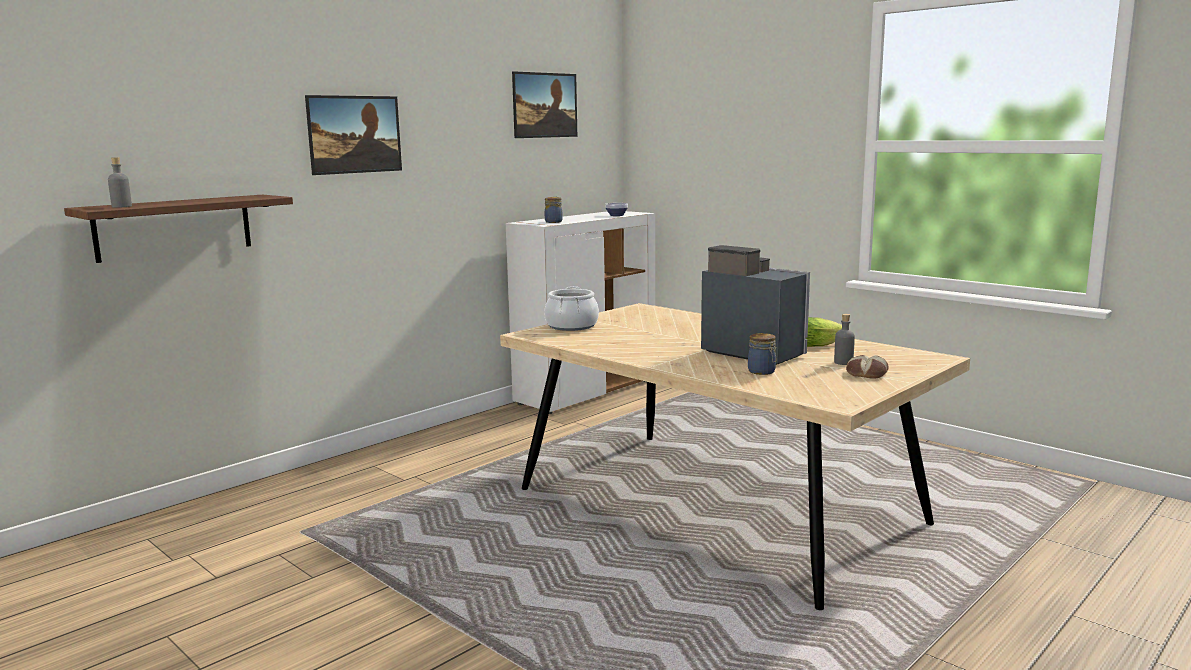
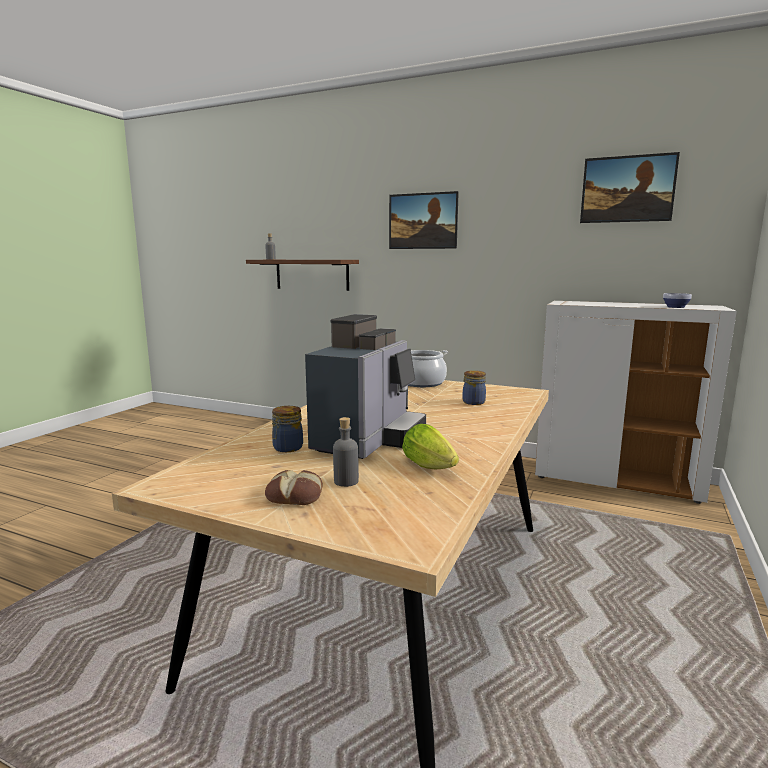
camera: 70 degrees right, 0 degrees up
(553, 222) = (582, 303): jar -> jar (474, 402)

